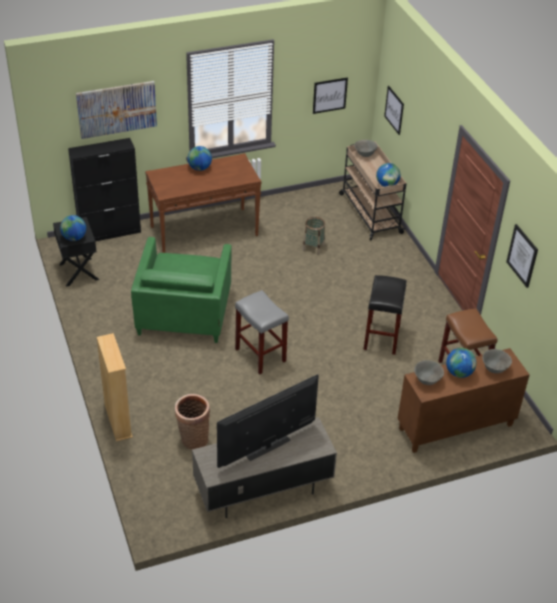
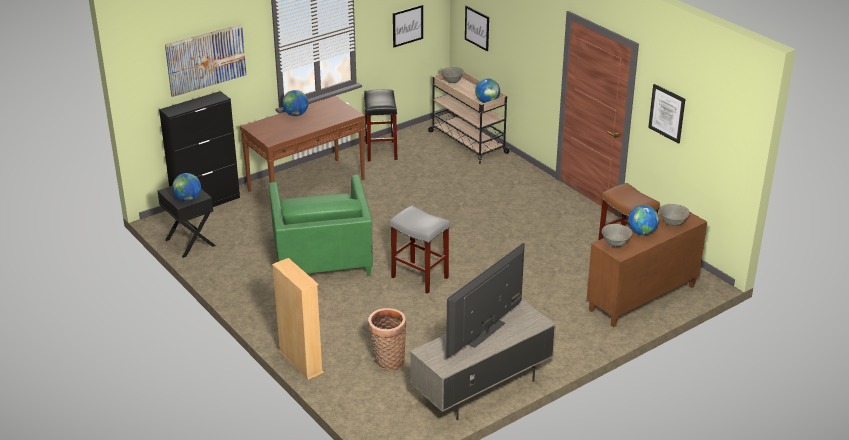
camera: 15 degrees left, 10 degrees down
(313, 247) = (426, 179): basket -> none
(381, 337) = (532, 240): black stool -> black stool (381, 151)

